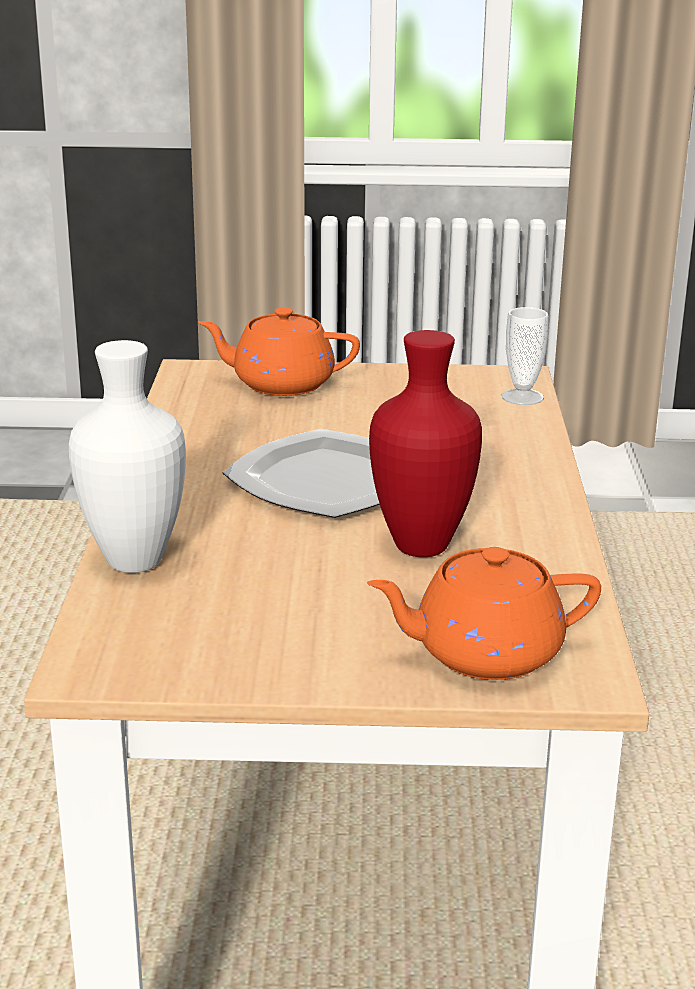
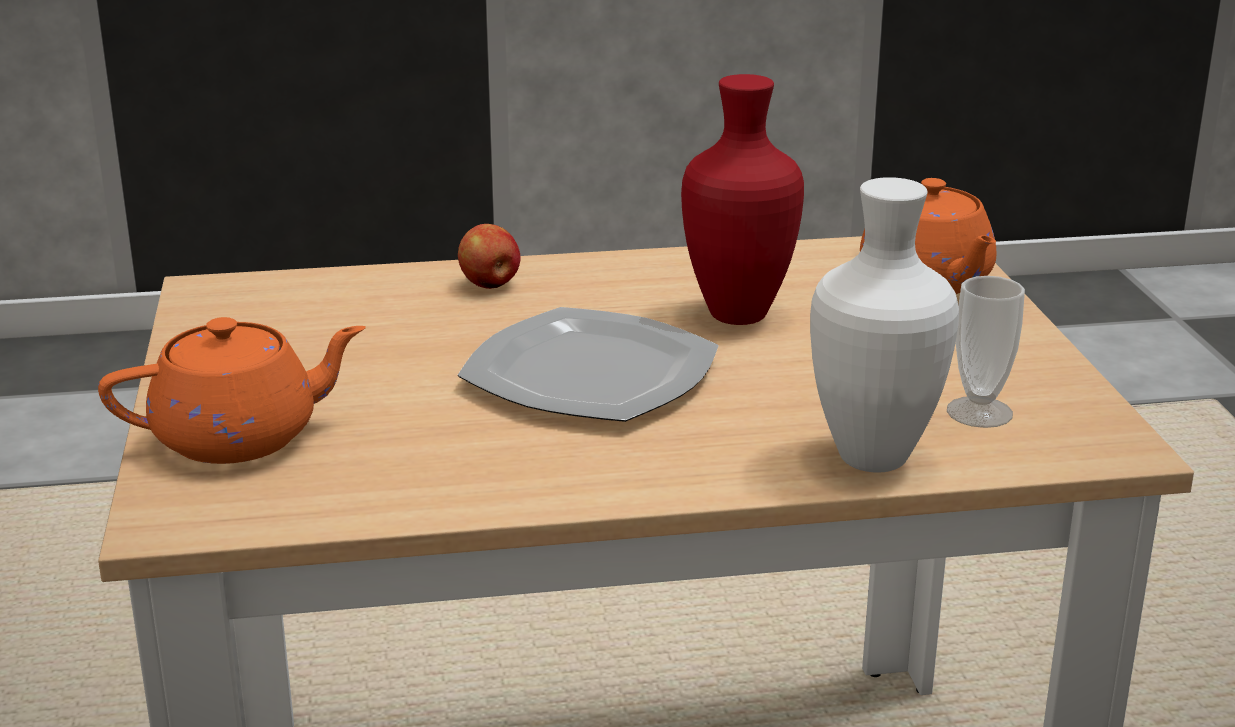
camera: 100 degrees left, 0 degrees up
(281, 384) = (240, 437): orange teapot -> orange teapot turned 105 degrees counterclockwise
(510, 459) = (490, 285): none -> apple
(522, 397) = (288, 285): cup -> cup (979, 412)

